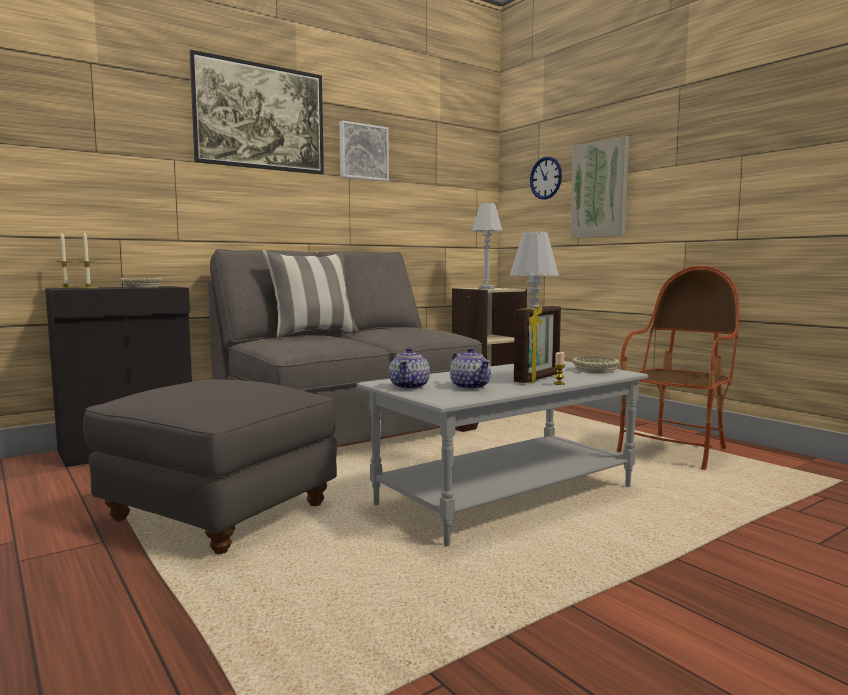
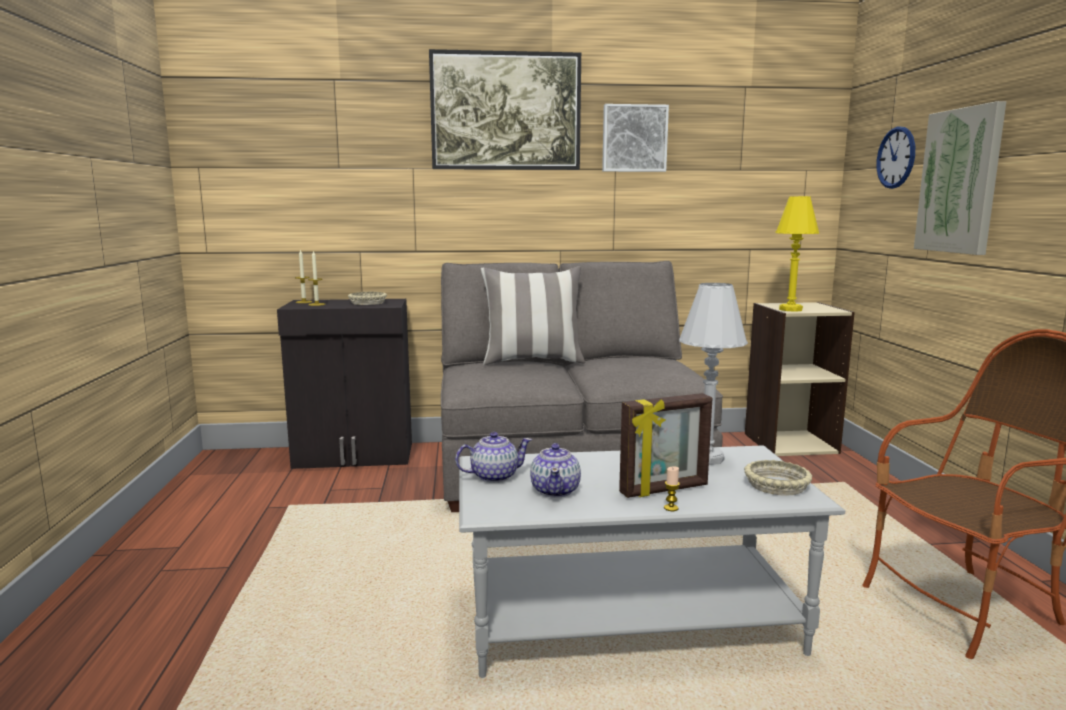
camera: 30 degrees right, 5 degrees up
(218, 513) = (338, 559): grey ottoman -> none
(410, 386) = (493, 476): teapot -> teapot turned 150 degrees counterclockwise
(486, 289) = (790, 309): white table lamp -> yellow table lamp

